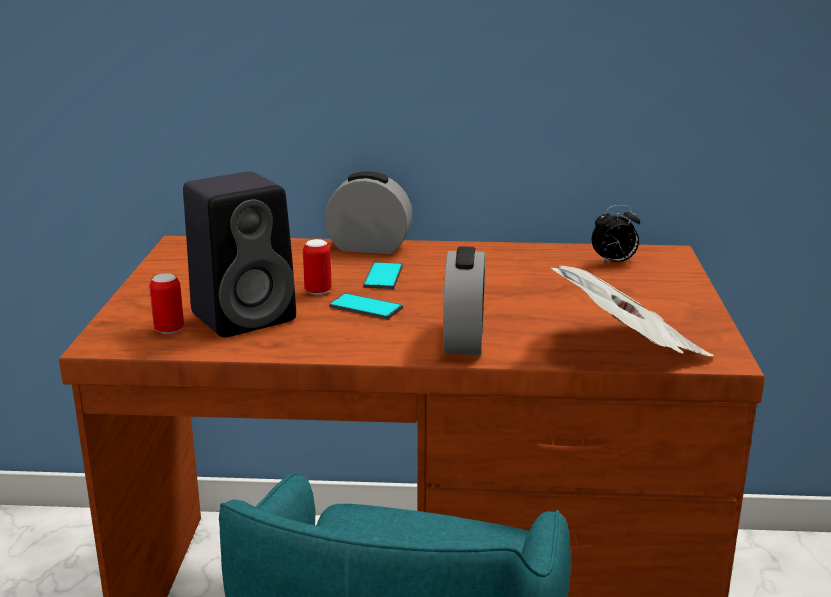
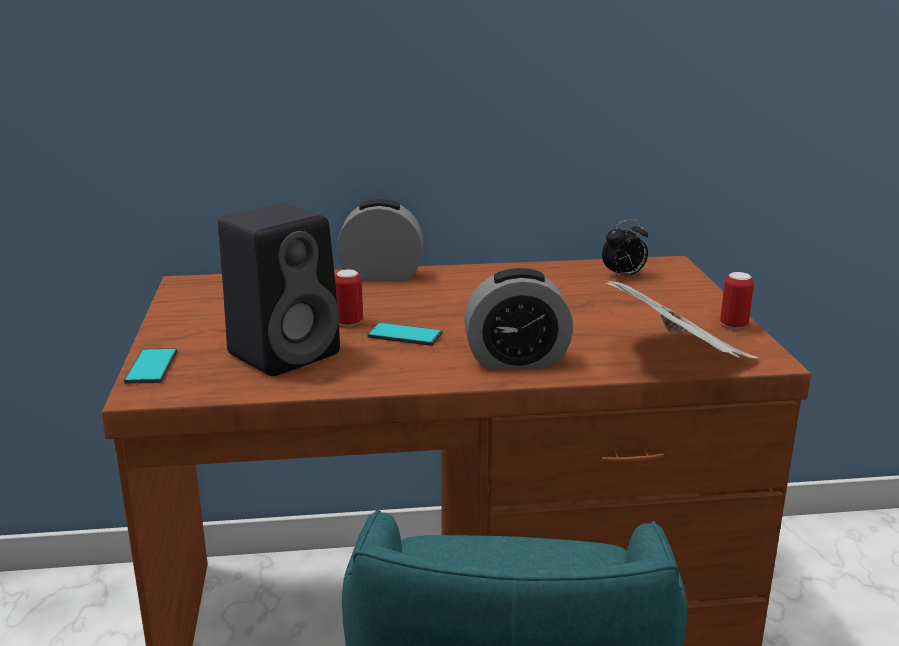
camera: 10 degrees left, 0 degrees up
(169, 330) = (210, 373): can -> can (733, 325)
(383, 276) = (408, 303): phone -> phone (151, 367)
(463, 340) = (516, 361): alarm clock -> alarm clock turned 90 degrees clockwise

